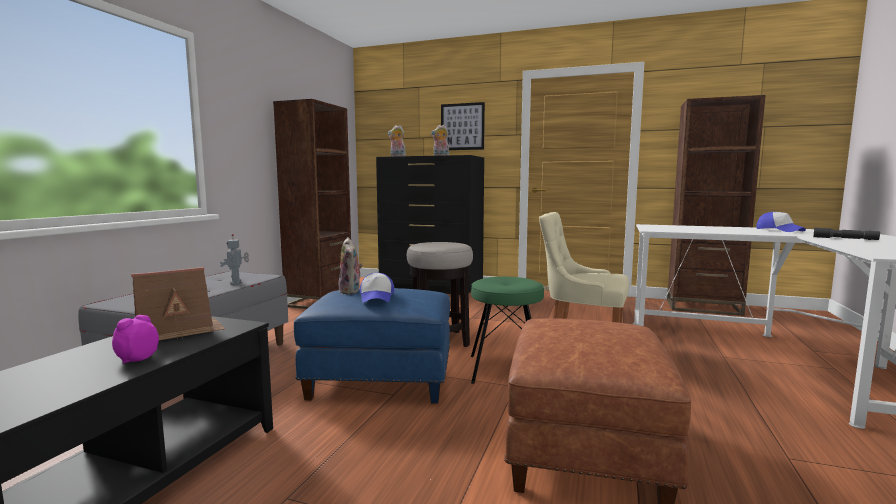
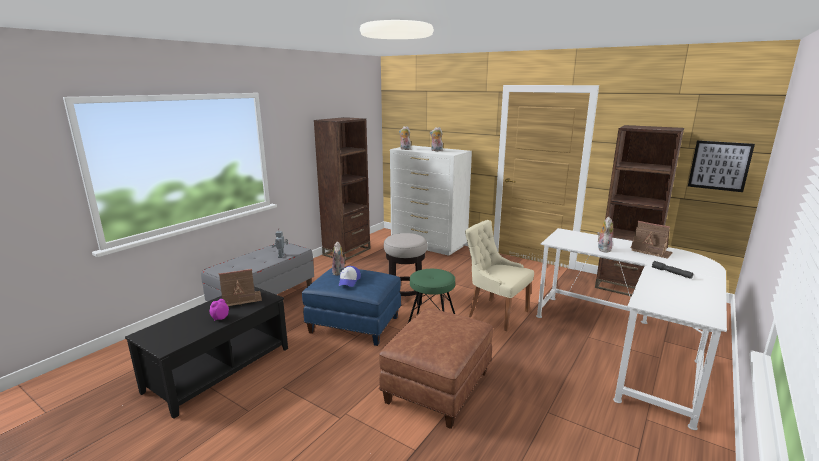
camera: 15 degrees right, 10 degrees up
(432, 287) = (429, 245): black dresser -> white dresser
(462, 126) = (457, 125): picture -> picture (719, 165)
(724, 231) = (603, 249): none -> plush toy
(779, 230) = (651, 251): cap -> toy house

